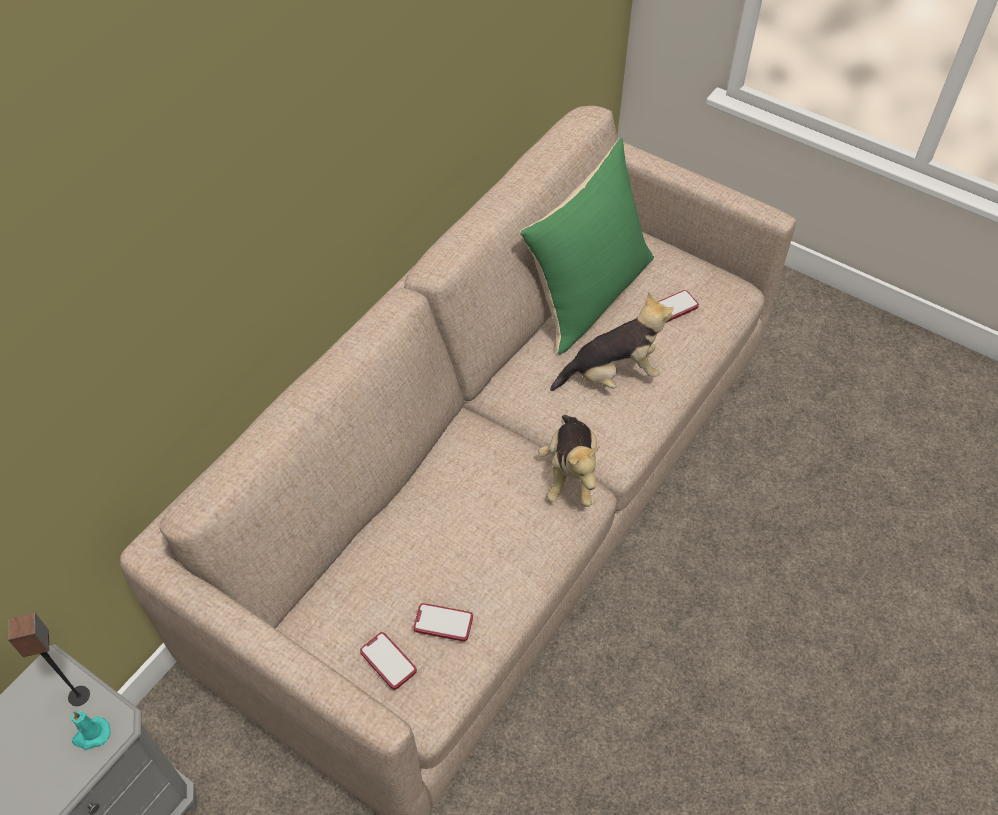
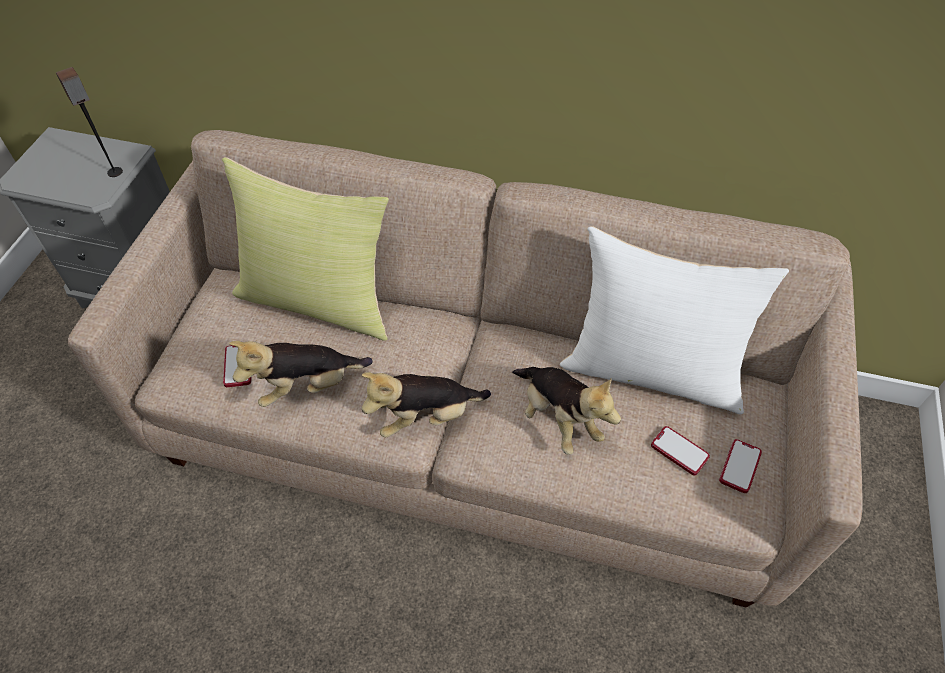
camera: 70 degrees right, 0 degrees up
(91, 735) = (87, 188): turquoise candle -> none
(386, 528) = (318, 300): none -> yellow pillow
(388, 661) = (199, 342): phone -> phone (739, 466)
(502, 559) = (307, 386): none -> plush toy
(588, 295) = (652, 370): green pillow -> white pillow

